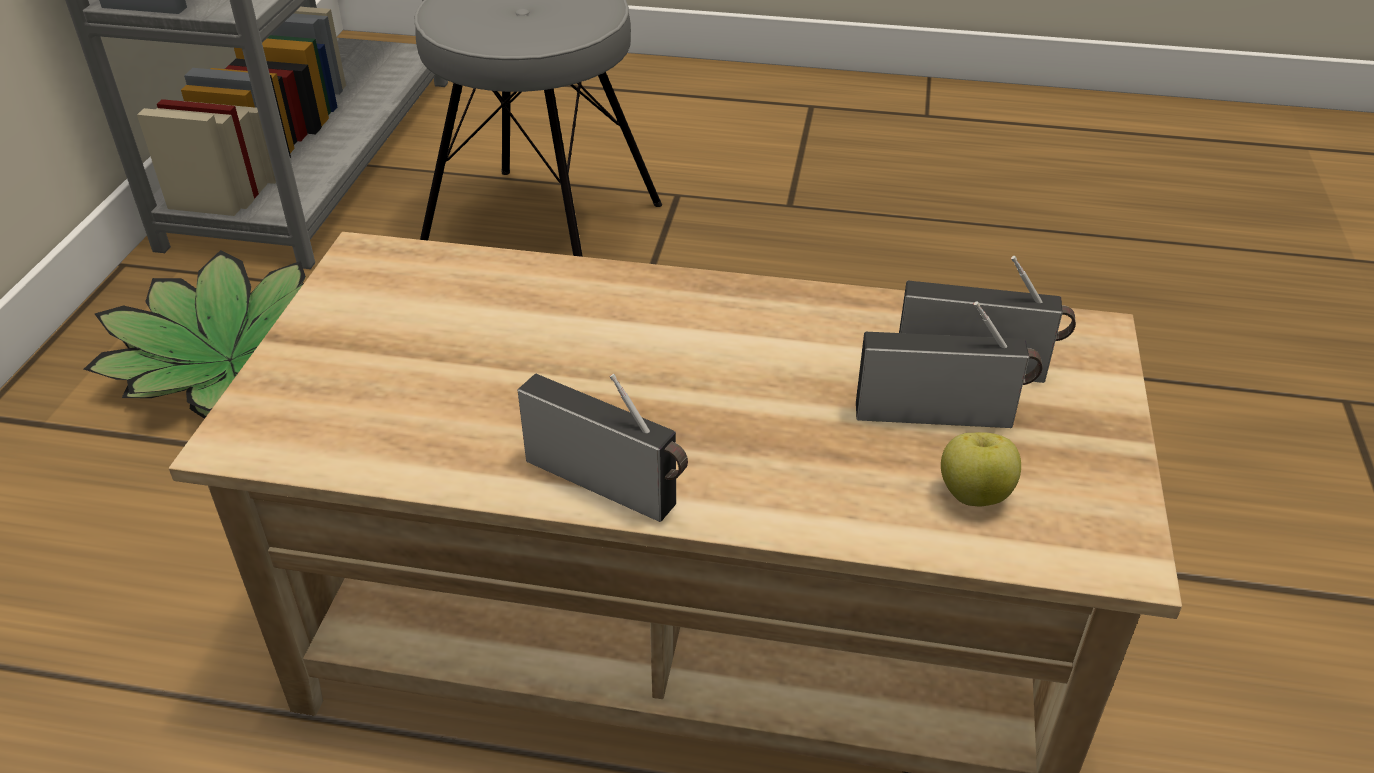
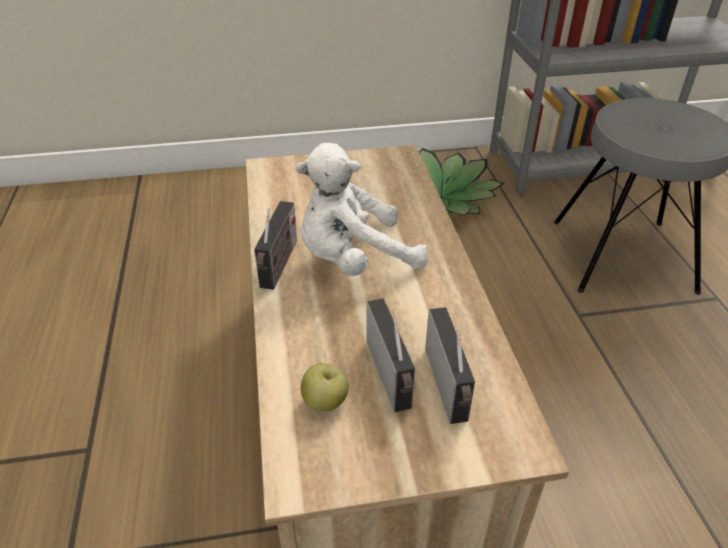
camera: 70 degrees right, 0 degrees up
(647, 386) = (354, 260): none -> white plush toy

